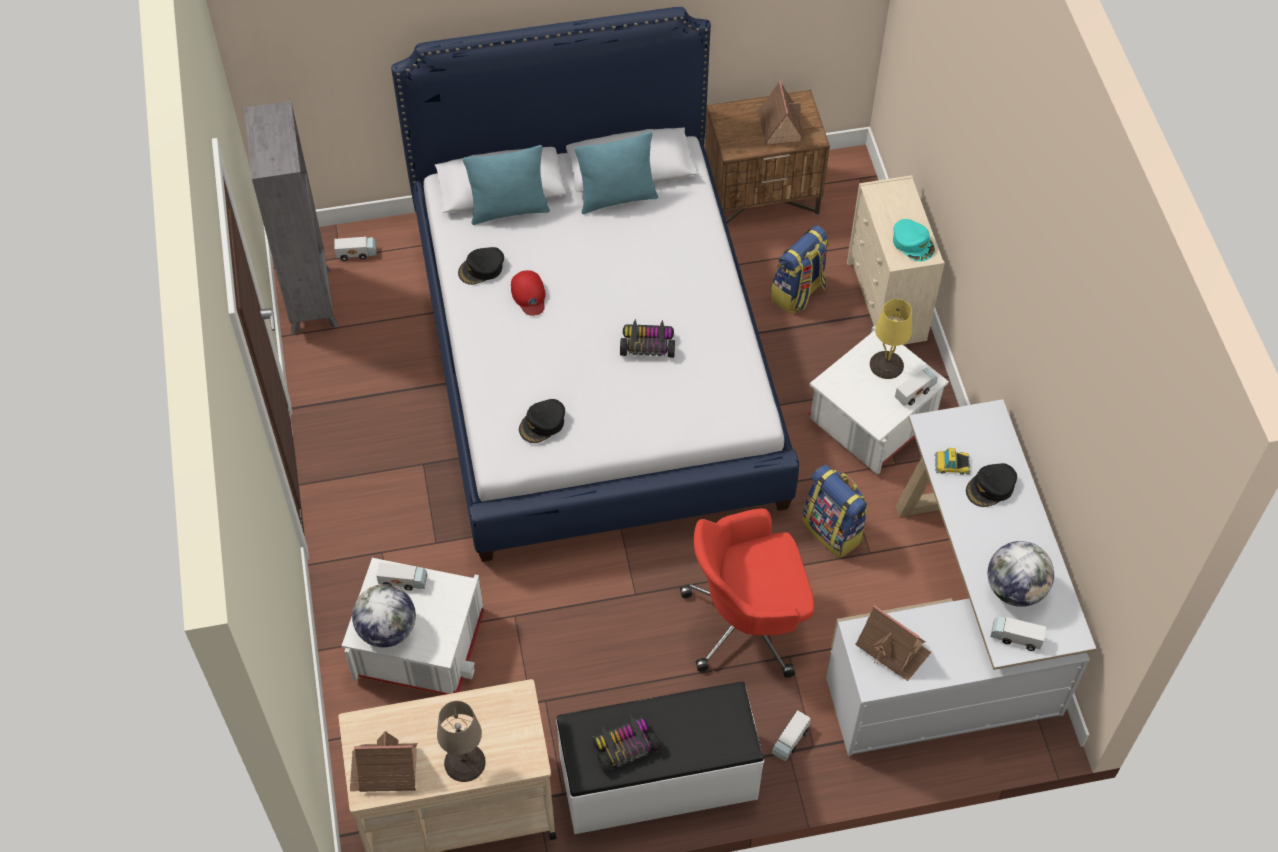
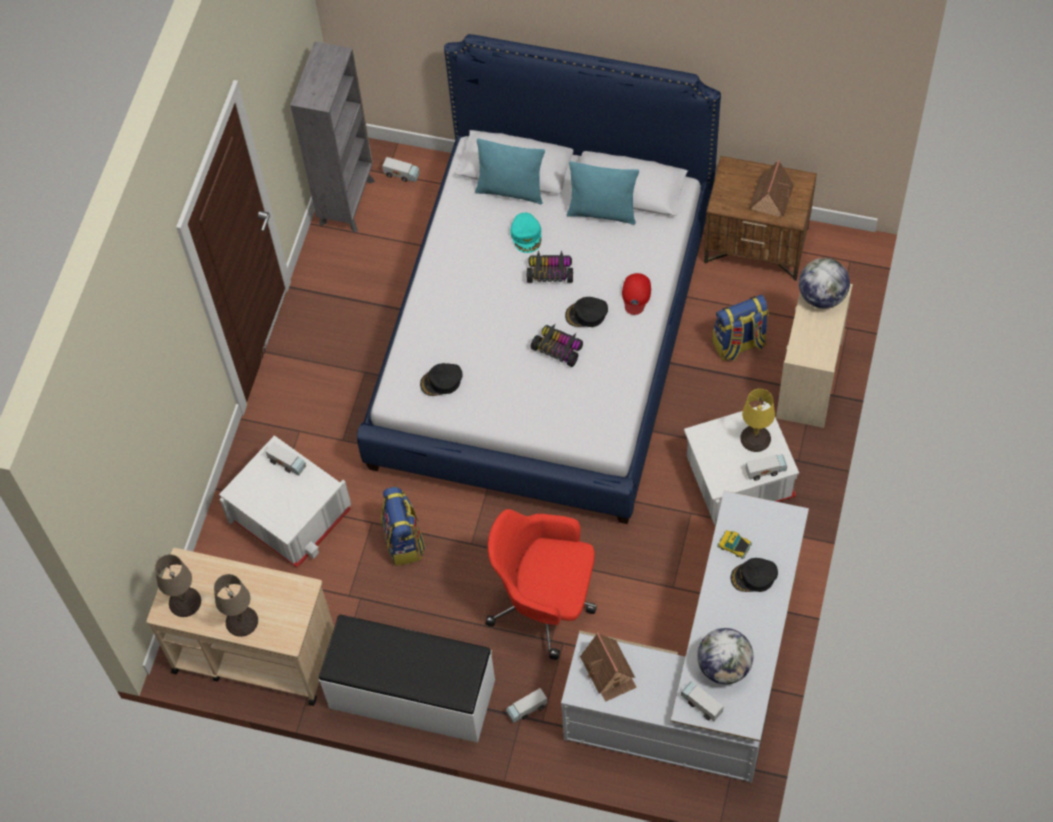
camera: 30 degrees right, 5 degrees up
(385, 770) = (184, 602): toy house -> beige table lamp
(387, 630) = (257, 496): globe -> globe (821, 296)
(481, 269) = (463, 233): black cap -> black cap (586, 314)
(529, 295) = (488, 270): red cap -> red cap (636, 295)
(624, 746) = (375, 658): toy car -> toy car (550, 271)
(833, 530) = (654, 557): backpack -> backpack (404, 541)
(913, 243) = (817, 345): turquoise cap -> turquoise cap (526, 235)

